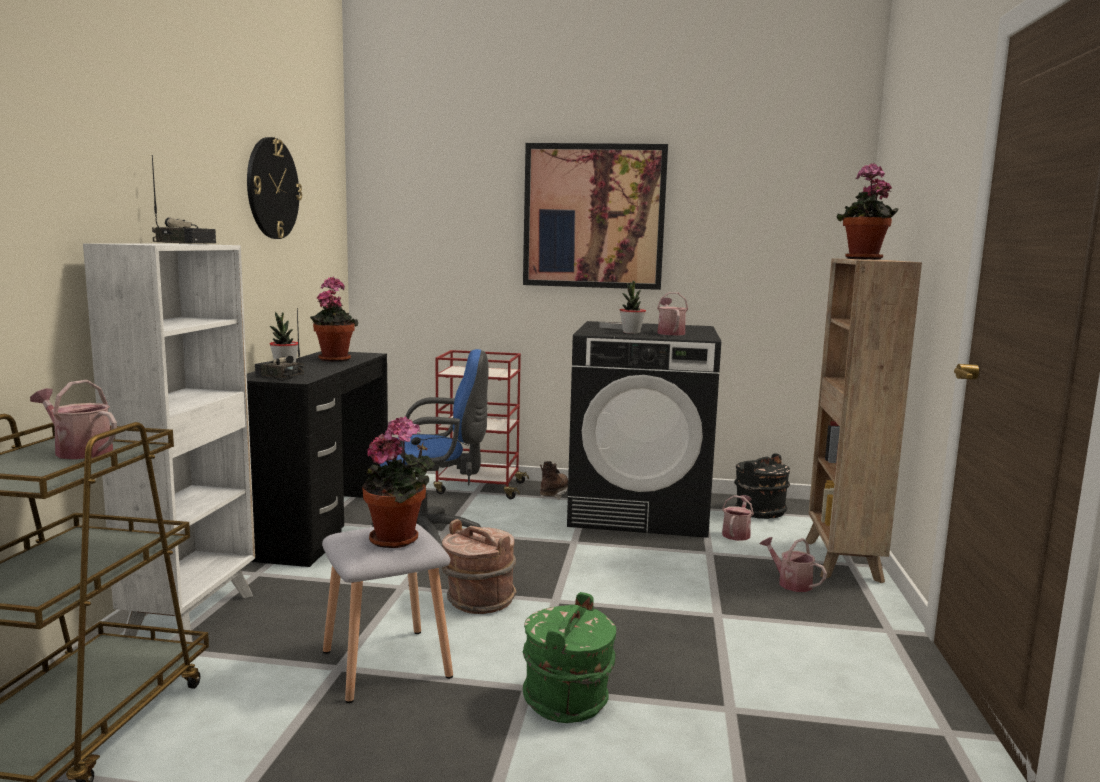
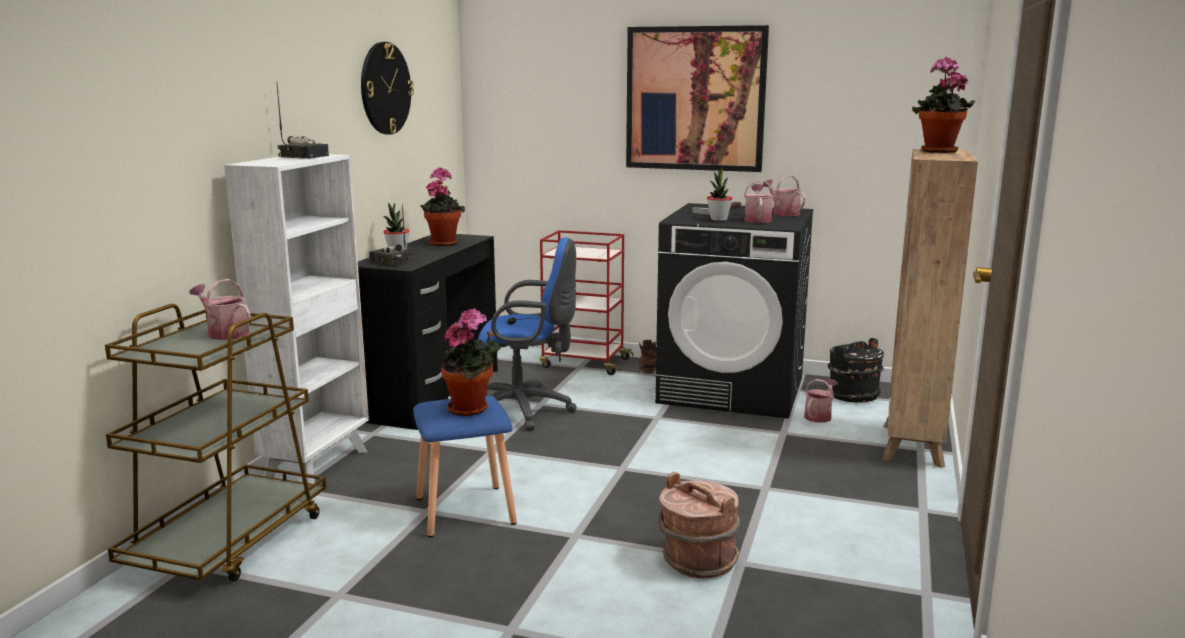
camera: 10 degrees right, 5 degrees up
(384, 663) = (463, 510): grey stool -> blue stool
(479, 600) = (555, 464): brown bucket -> brown bucket (697, 561)
(567, 701) = (605, 547): green bucket -> none
(790, 583) = (849, 463): watering can -> watering can (783, 213)

